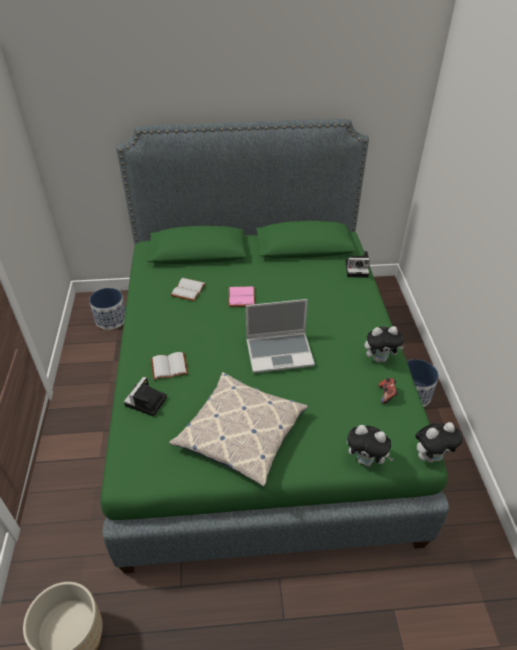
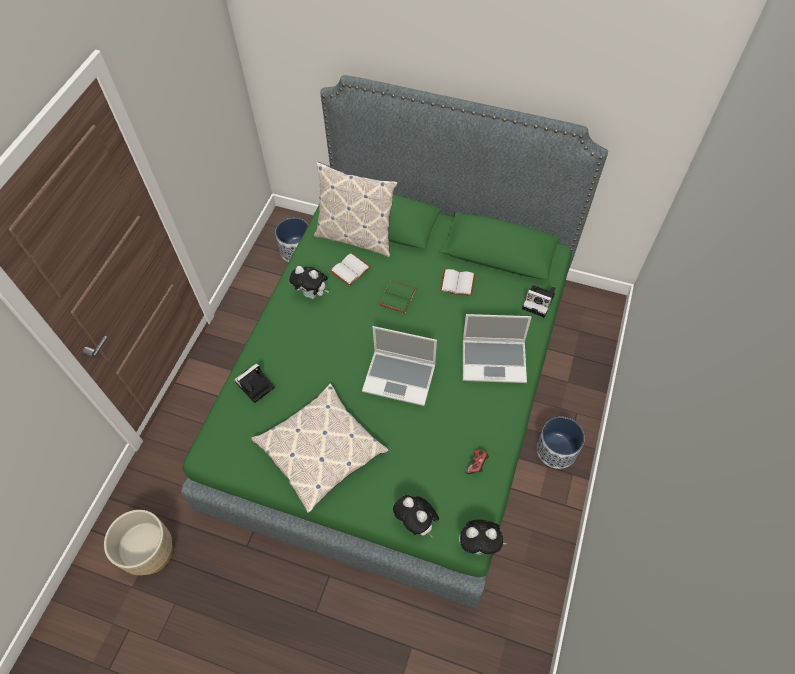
camera: 25 degrees right, 15 degrees up
(169, 366) = (292, 354): white book -> white book (458, 282)
(180, 266) = (356, 236): none -> pillow
(242, 297) = (398, 298): pink book -> green book
(350, 316) = (494, 360): none -> laptop
(380, 358) = (495, 422): plush toy -> plush toy (312, 294)

